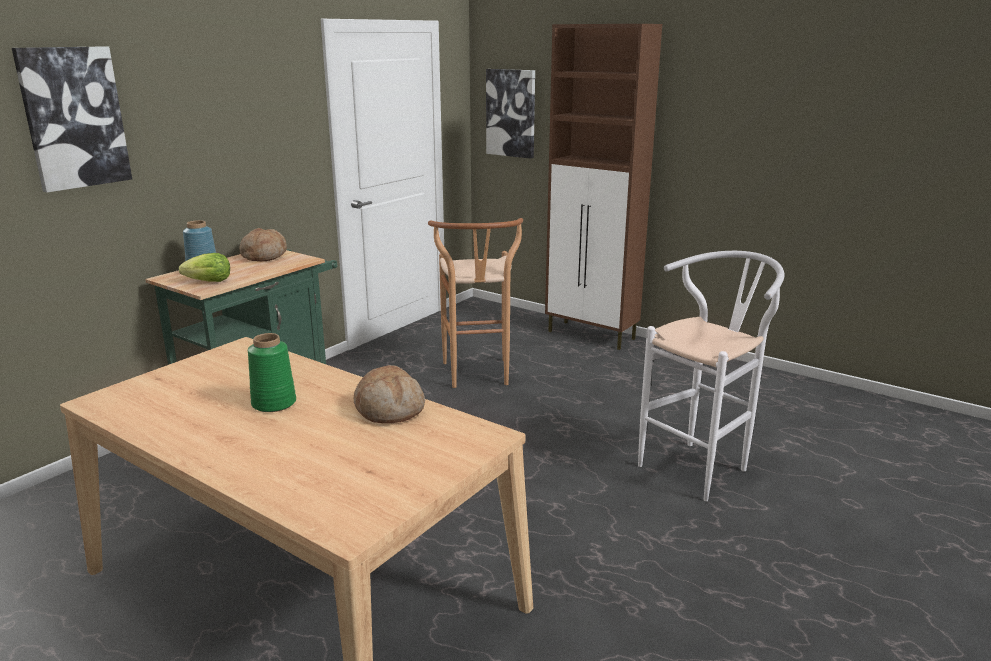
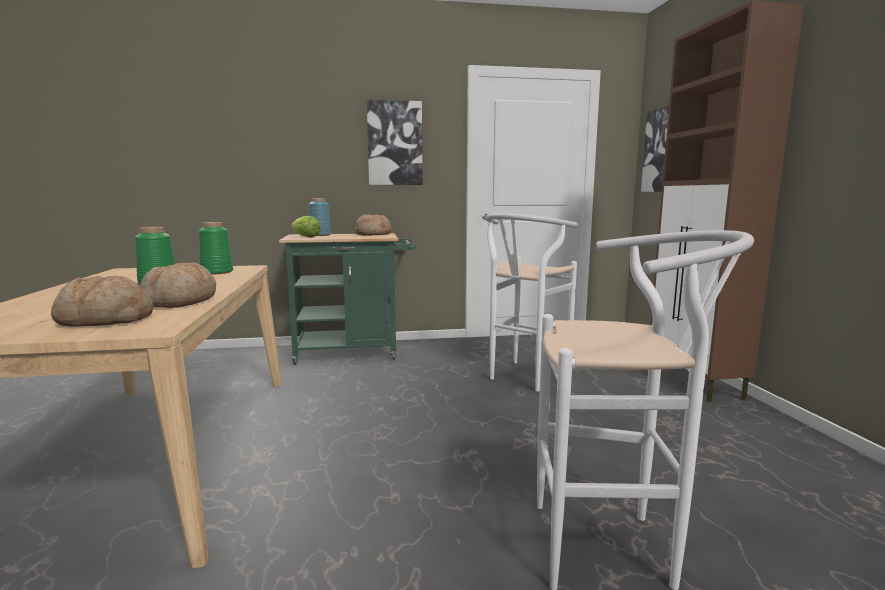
camera: 45 degrees right, 10 degrees down
(74, 118) = (257, 121): picture -> picture (394, 143)
(243, 365) = (217, 272): none -> green vase
(419, 447) = (105, 320): none -> bread
(478, 377) = (524, 378): brown stool -> white stool

